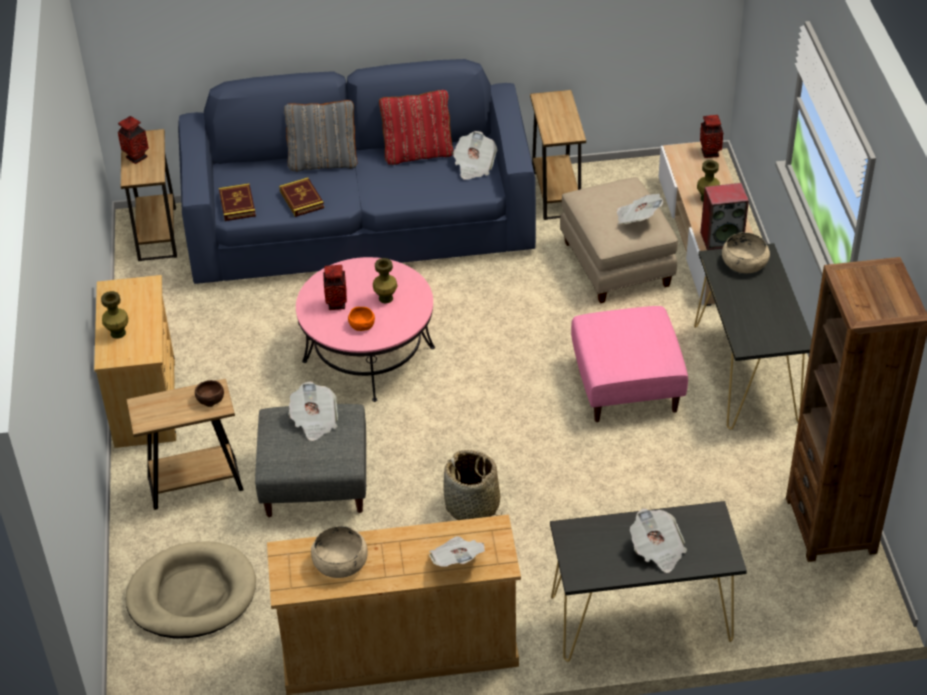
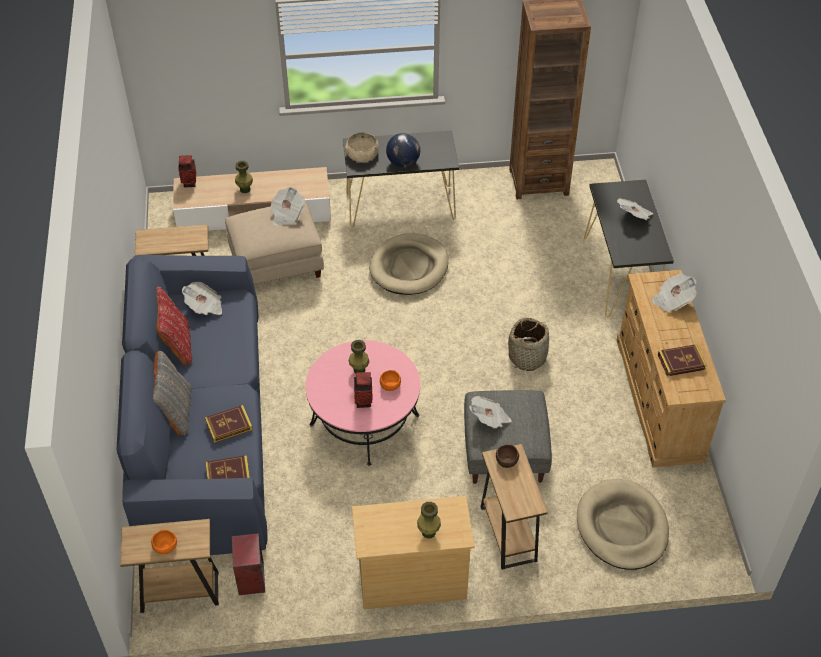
camera: 90 degrees left, 5 degrees up
(136, 157) = (166, 546): vase -> orange bowl
(340, 561) = (681, 362): beige bowl -> book
(627, 385) = (409, 267): pink ottoman -> beige dog bed
(722, 238) = (292, 185): speaker -> speaker (250, 578)
(734, 301) = (403, 163): none -> globe

